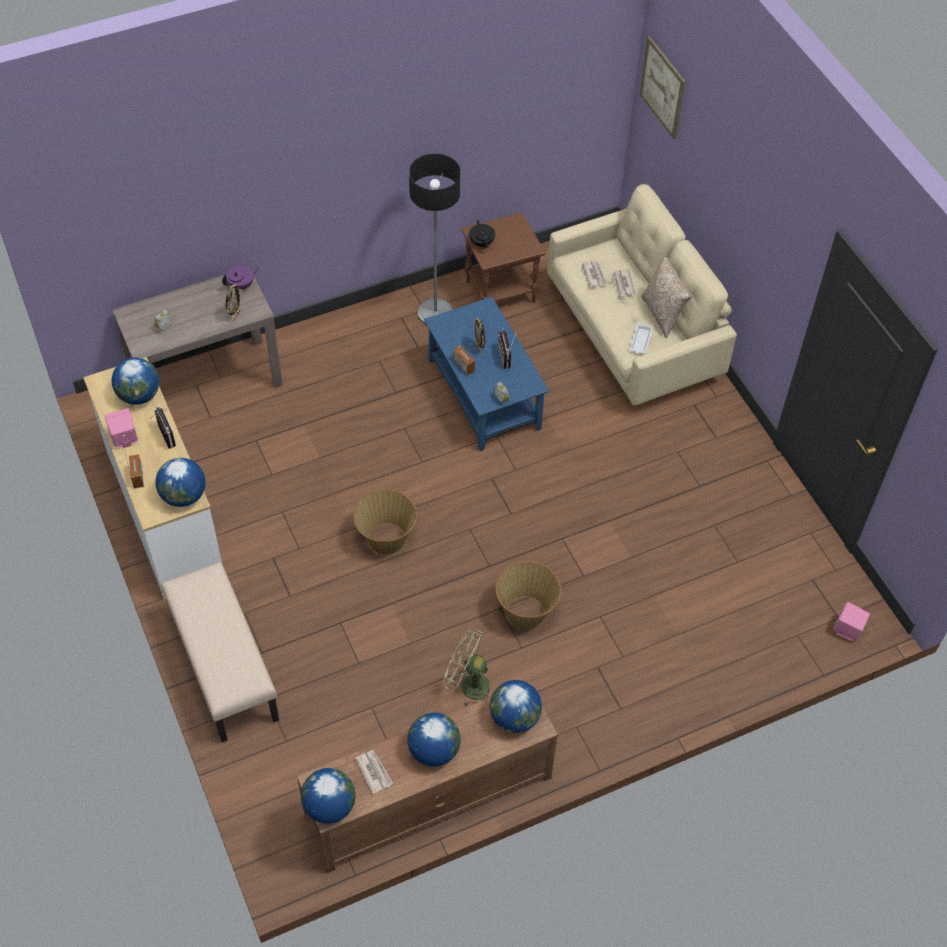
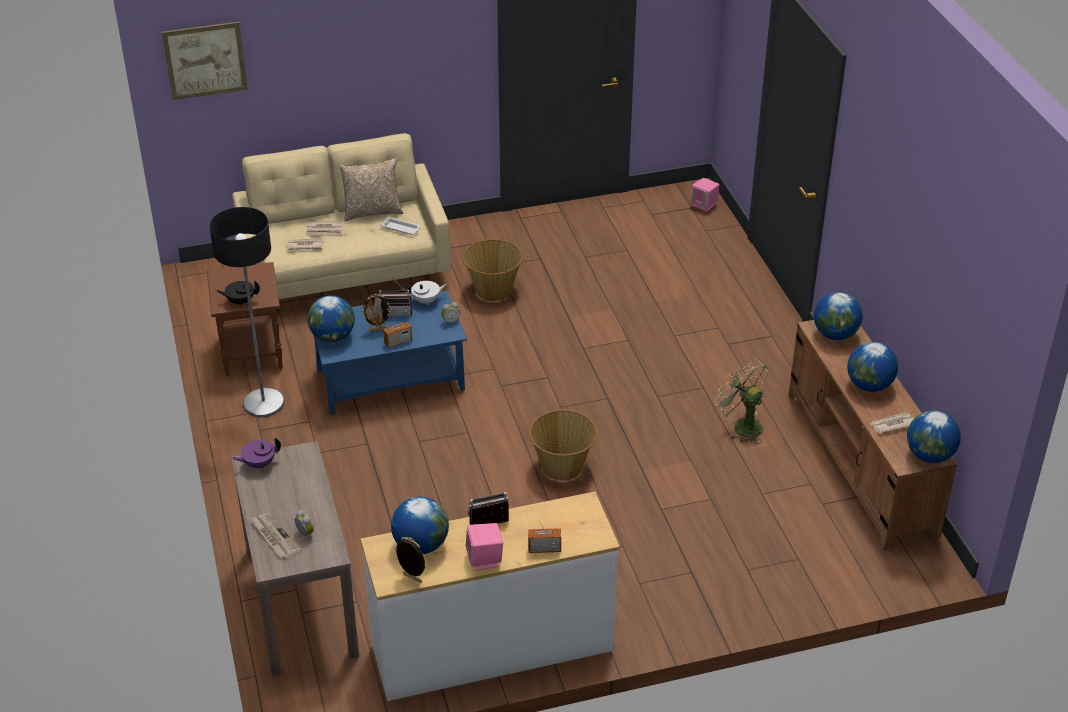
camera: 80 degrees left, 15 degrees down
(159, 310) = (274, 537): none -> newspaper
(183, 496) = (578, 511): globe -> globe (333, 337)
(223, 667) = (707, 604): beige bench -> none
(235, 316) = (307, 471): picture frame -> picture frame (412, 579)
(242, 285) = (259, 464): purple teapot -> purple teapot turned 90 degrees counterclockwise
(468, 685) = (742, 425): green fan -> green fan turned 105 degrees clockwise
(526, 612) = (664, 380): basket -> basket (493, 290)
(529, 377) = (426, 301): none -> white teapot

